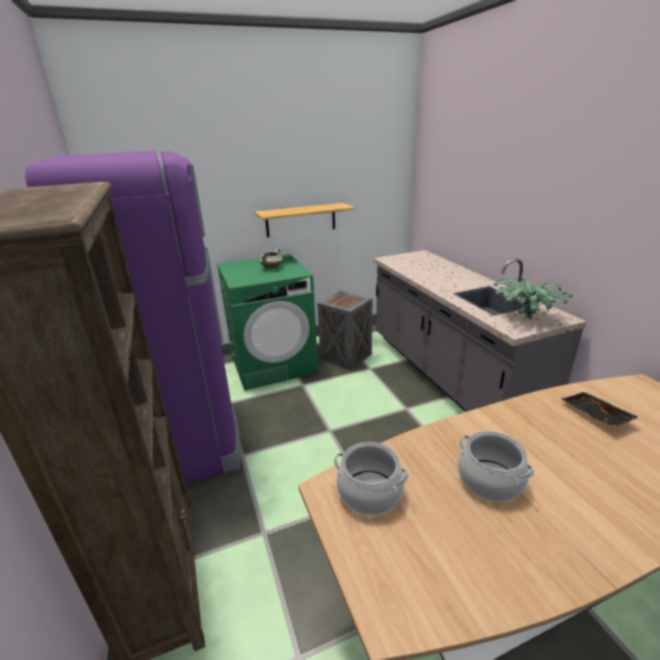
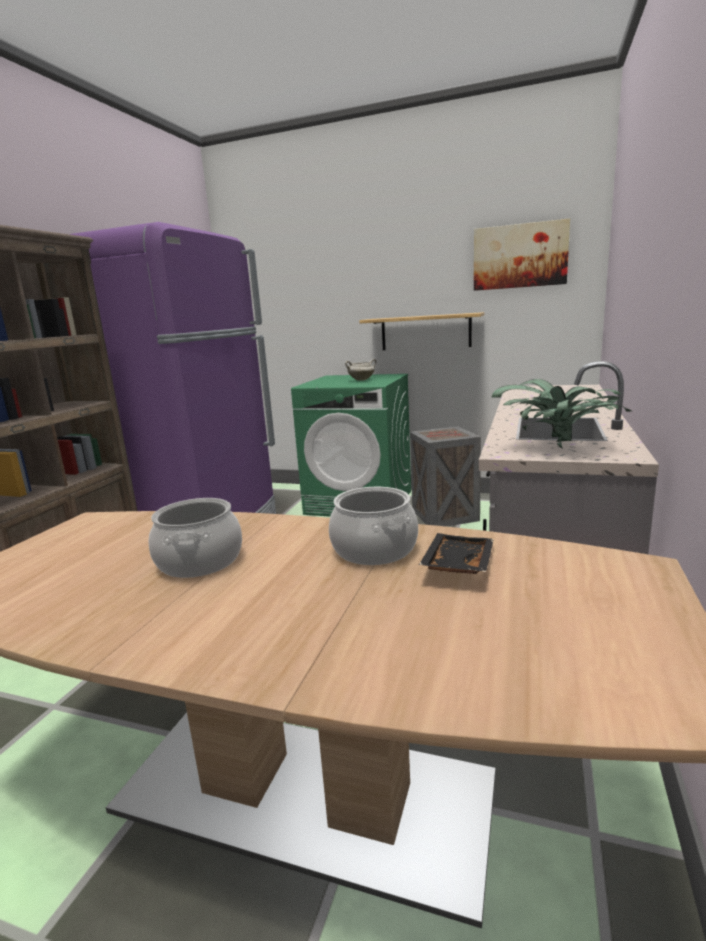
camera: 40 degrees right, 10 degrees down
(365, 161) = (520, 256): none -> picture
(370, 492) = (107, 531): cooking pot -> cooking pot (375, 549)

